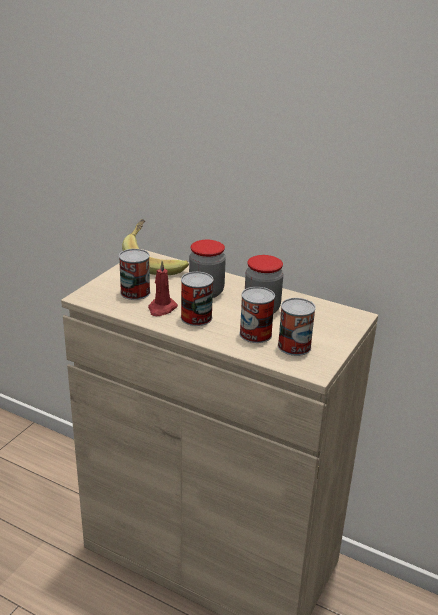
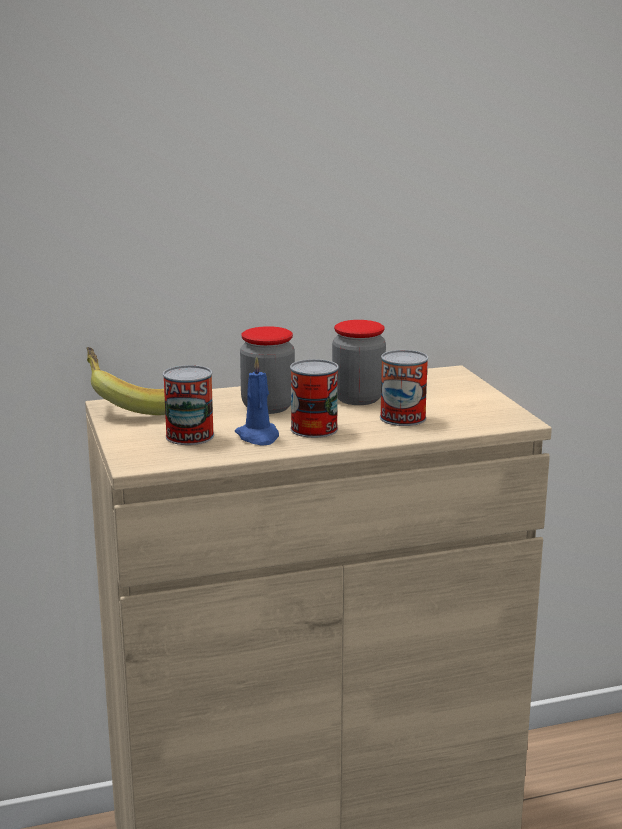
camera: 45 degrees left, 10 degrees down
(161, 309) = (258, 437): red candle -> blue candle
(294, 346) = (458, 412): can -> none

